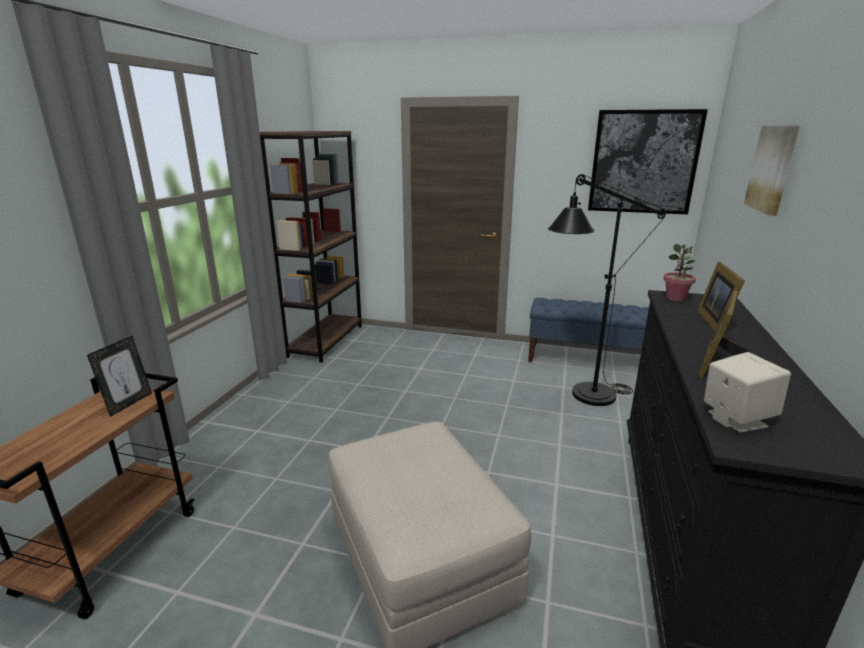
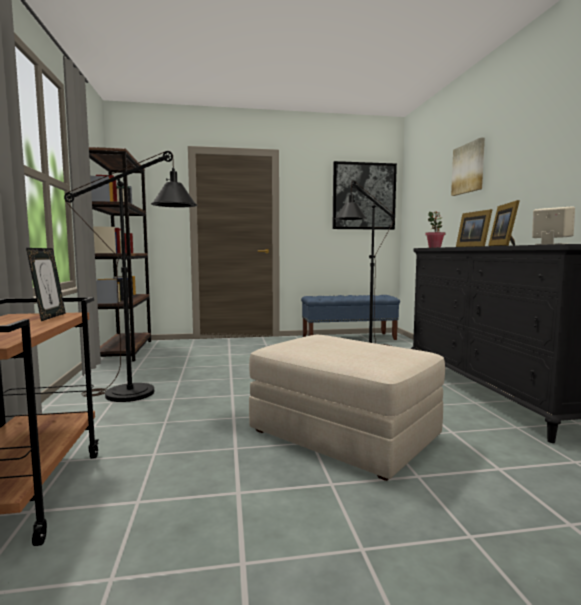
camera: 25 degrees left, 15 degrees down
(289, 425) = (143, 394): none -> black floor lamp

